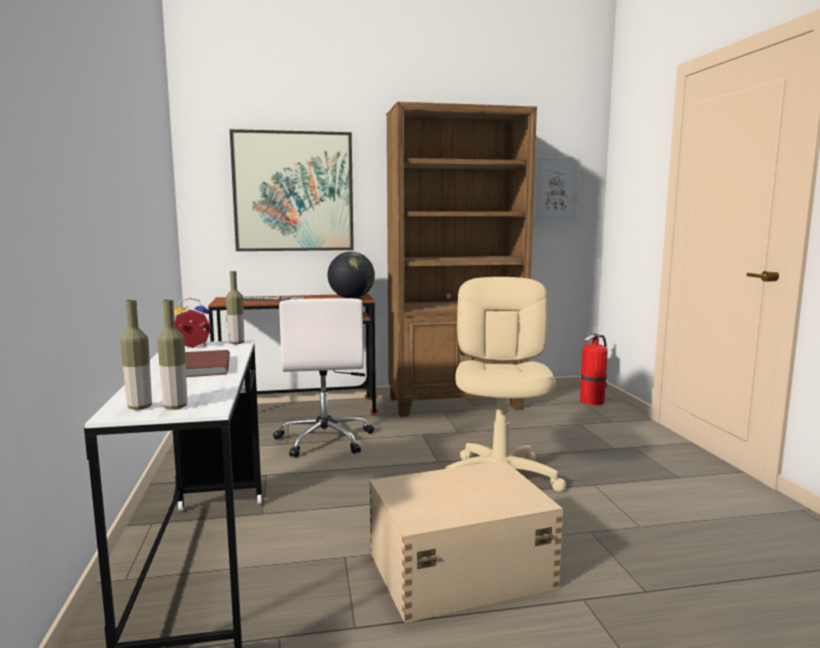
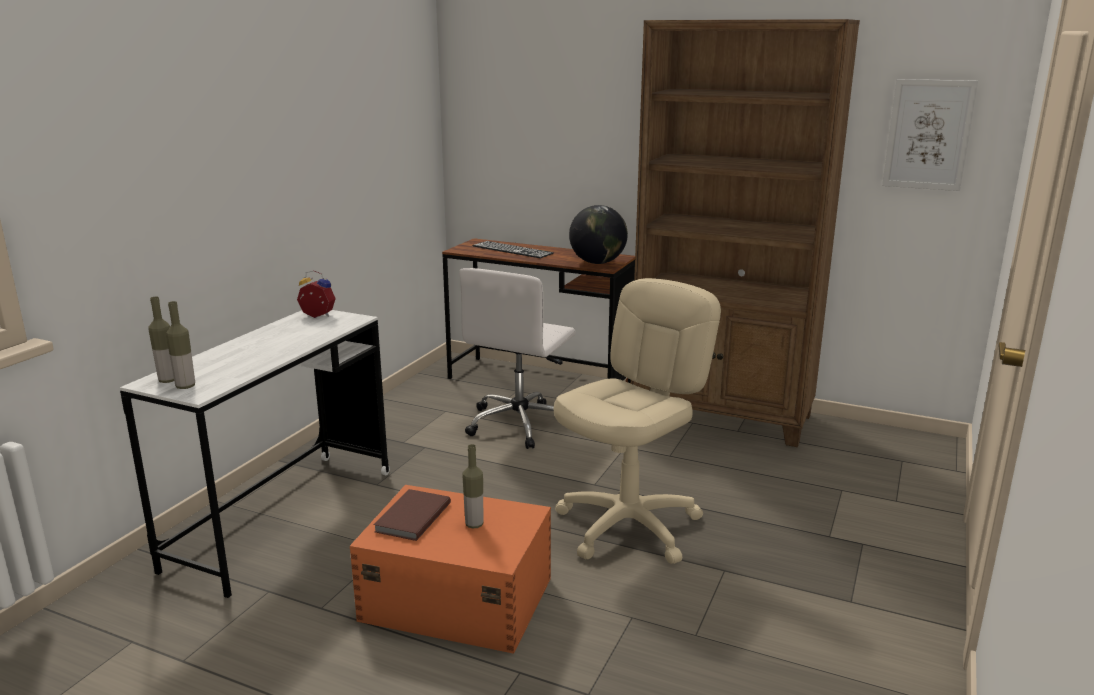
camera: 35 degrees right, 10 degrees up
(202, 367) = (276, 345): brown book -> brown book (411, 517)
(236, 343) = (355, 318): bottle -> bottle (474, 524)
(293, 192) = (558, 121): picture -> none
(457, 569) = (455, 598): beige storage box -> orange storage box
(593, 401) = (920, 462): fire extinguisher -> none

